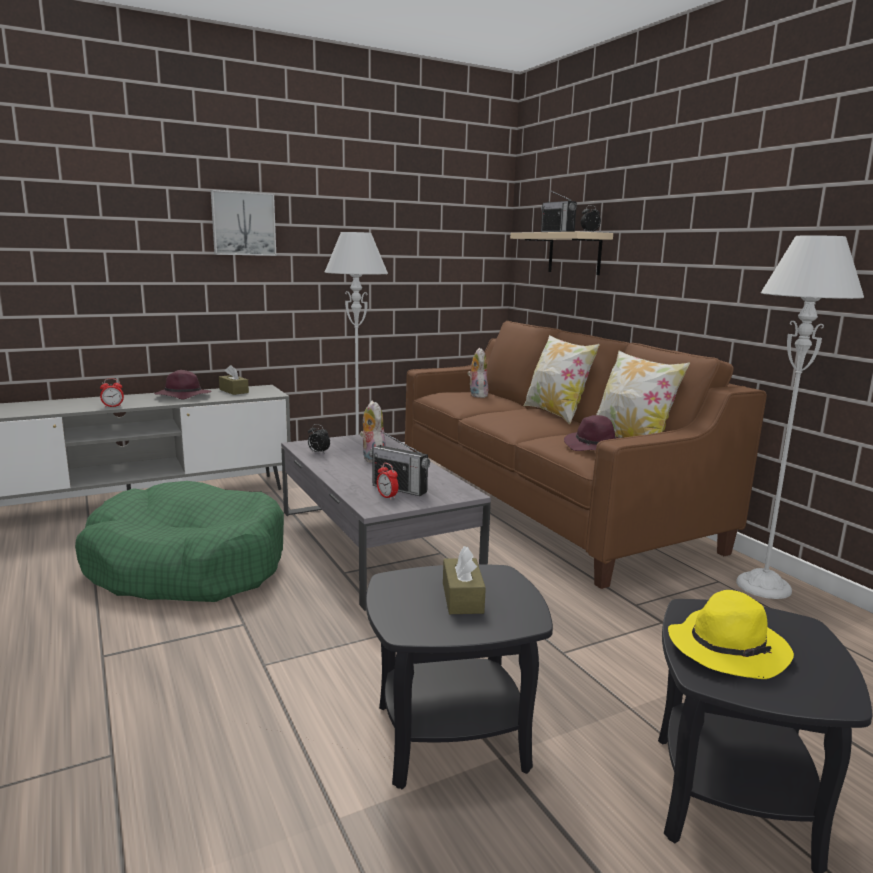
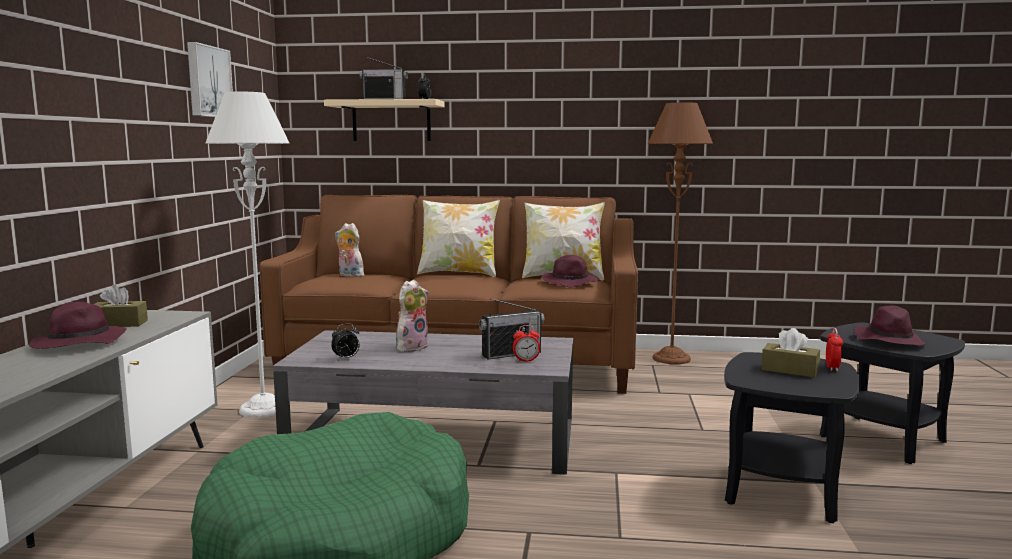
camera: 55 degrees left, 5 degrees down
(113, 406) = (36, 377): alarm clock -> alarm clock (832, 368)
(243, 224) = (80, 75): picture -> picture (208, 82)
(372, 460) = (412, 347): plush toy -> plush toy turned 120 degrees clockwise
(728, 648) = (888, 341): yellow hat -> purple hat
(763, 586) = (671, 358): grey floor lamp -> brown floor lamp

